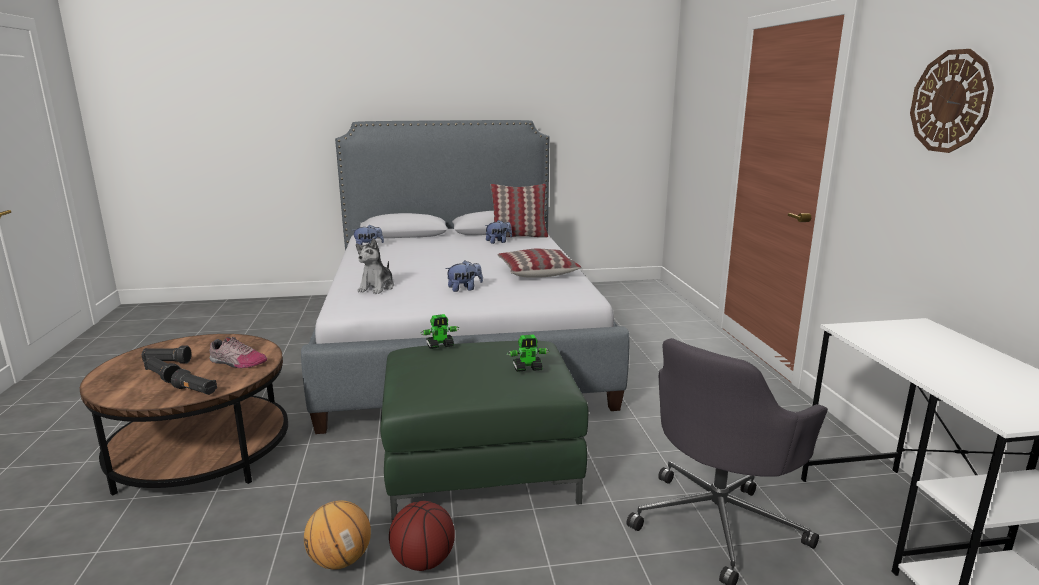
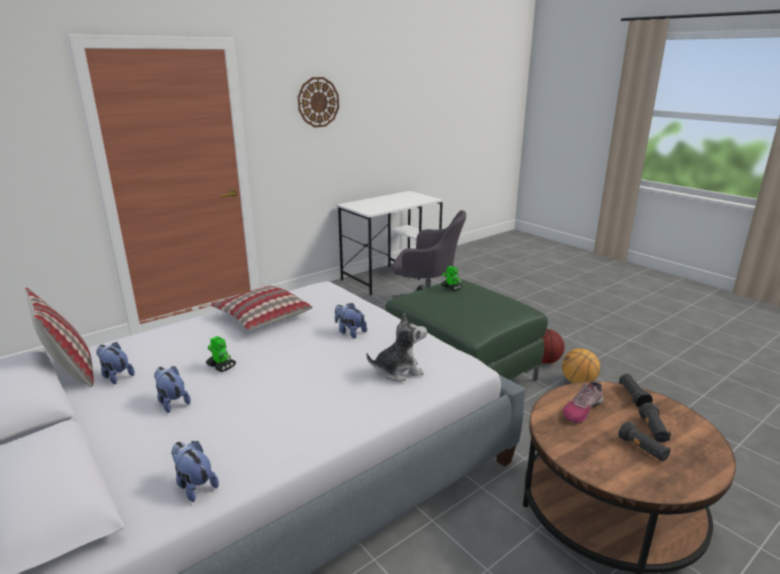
camera: 120 degrees left, 5 degrees up
(237, 363) = (582, 409): shoe -> shoe turned 120 degrees counterclockwise
(440, 345) = (455, 319): toy robot -> toy robot (221, 366)
(447, 248) = (172, 402): none -> plush toy

